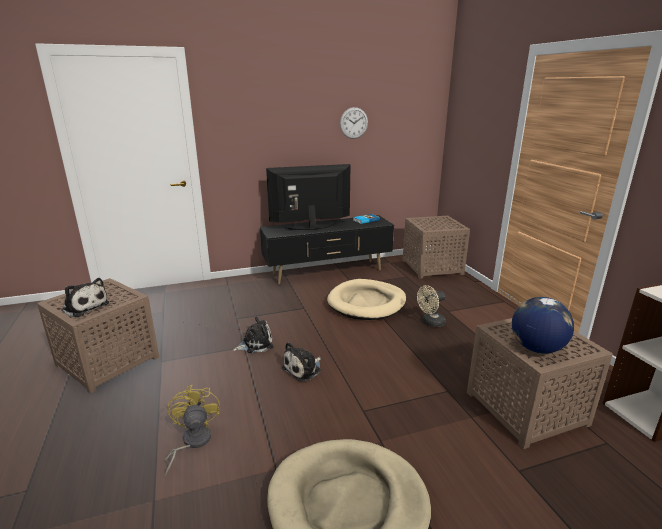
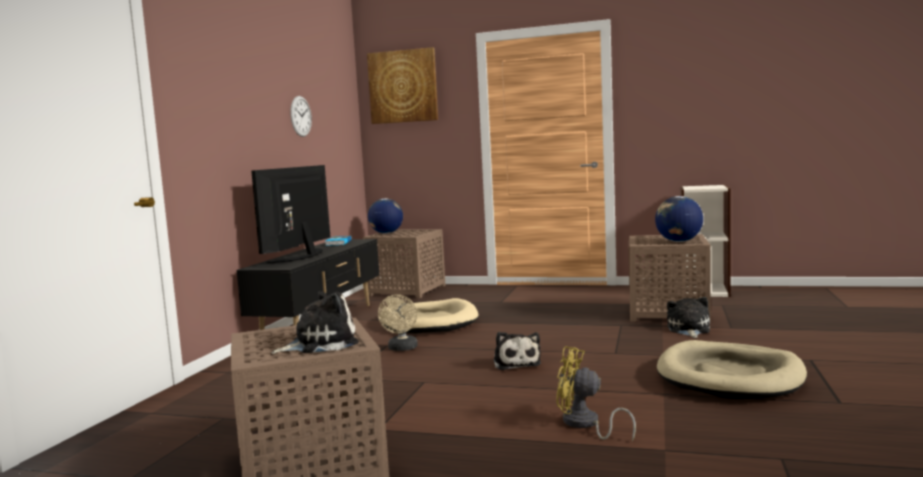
camera: 55 degrees left, 15 degrees down
(255, 344) = (427, 376): plush toy -> plush toy (688, 330)
(427, 219) = (386, 233): none -> globe
(430, 323) = (510, 310): beige fan -> beige fan (402, 349)
(472, 95) = (403, 86): none -> picture

